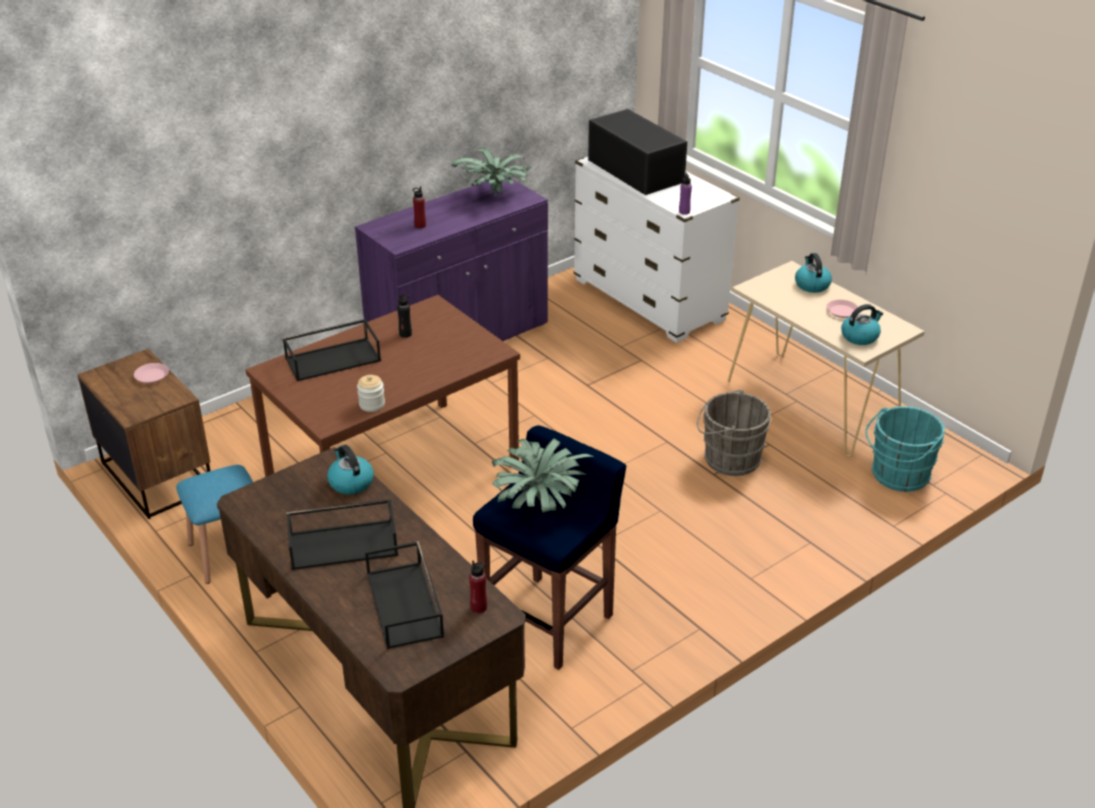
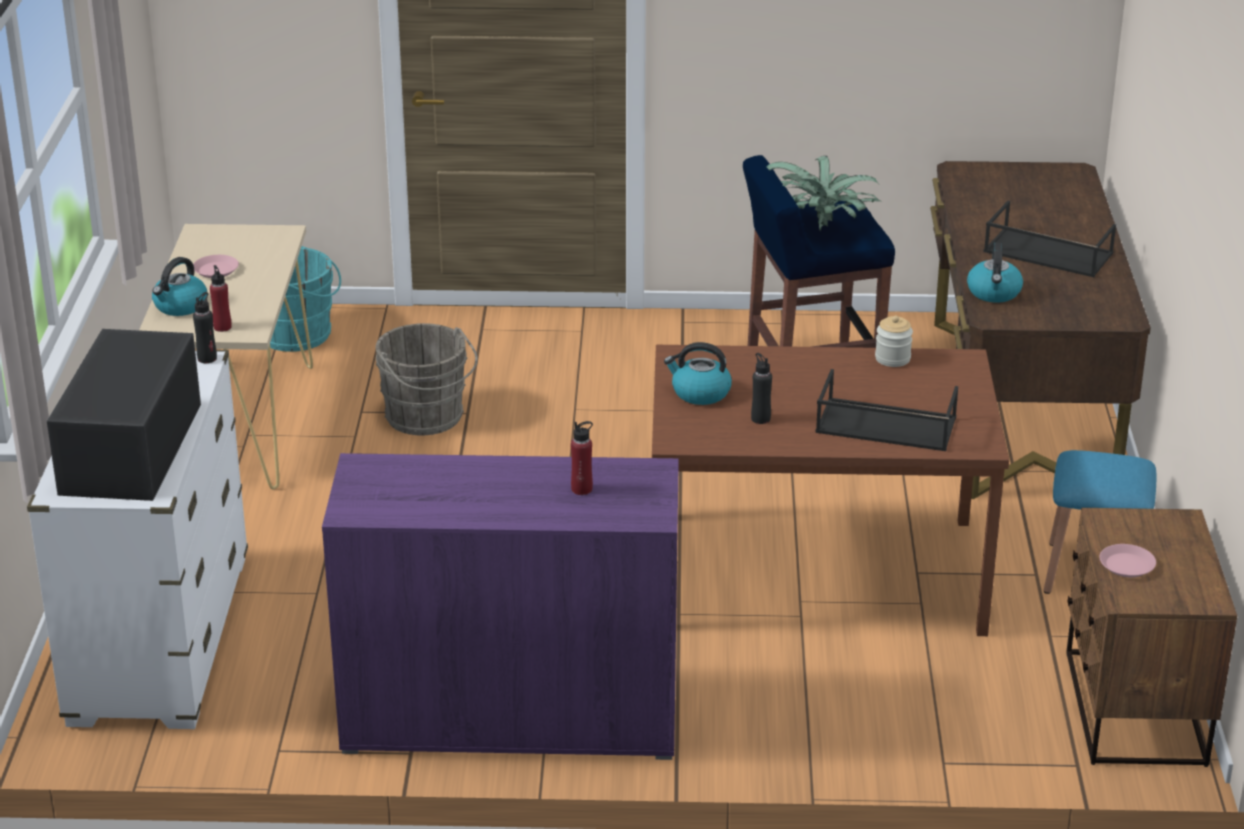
camera: 140 degrees left, 5 degrees down
(406, 605) = (1031, 200): black tray -> none
(478, 607) = (971, 179): red bottle -> red bottle (222, 327)
(496, 195) = (397, 492): potted plant -> none
(684, 212) = (207, 358): purple bottle -> black bottle
(860, 336) = (256, 244): kettle -> kettle (700, 393)

